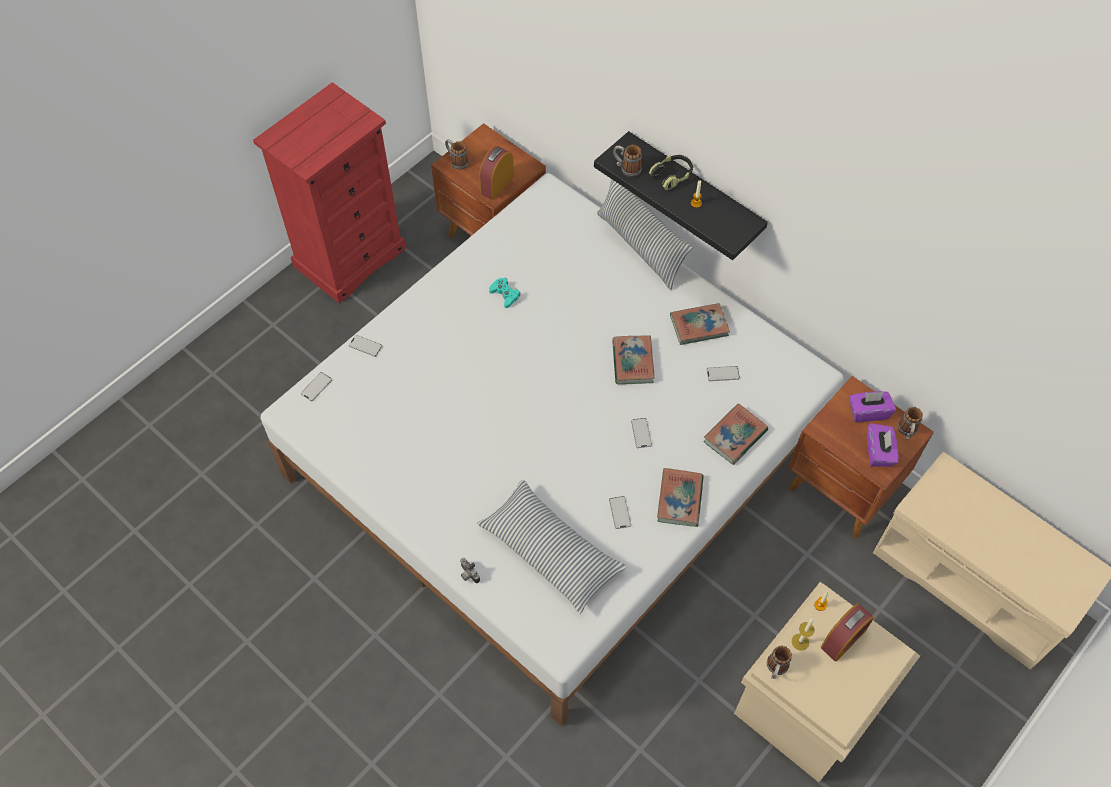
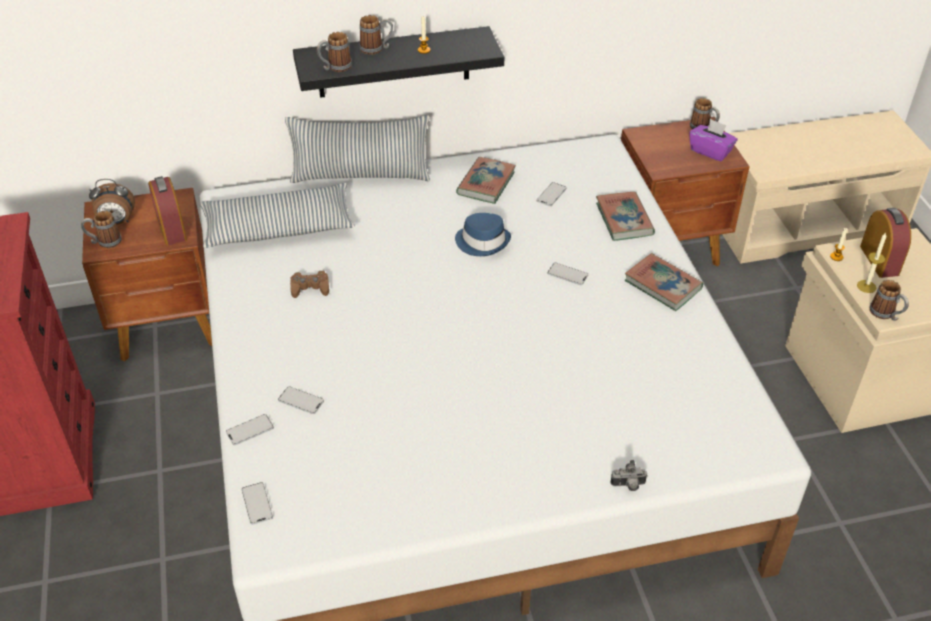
camera: 55 degrees left, 15 degrees down
(479, 153) = (117, 222): none -> alarm clock
(505, 295) = (310, 288): turquoise game controller -> brown game controller
(551, 551) = (650, 404): pillow -> pillow (279, 228)
(620, 513) = (645, 332): phone -> phone (301, 401)
(632, 362) = (483, 241): book -> blue hat
(672, 176) = (376, 49): headphones -> mug
(868, 412) = (666, 138): purple tissue box -> none

